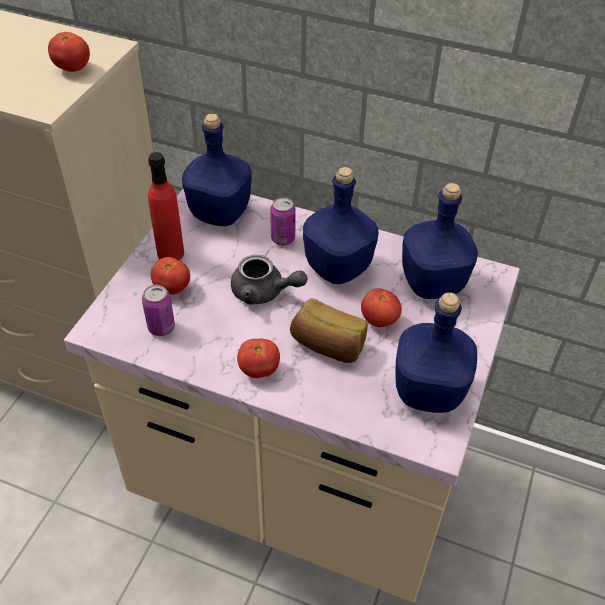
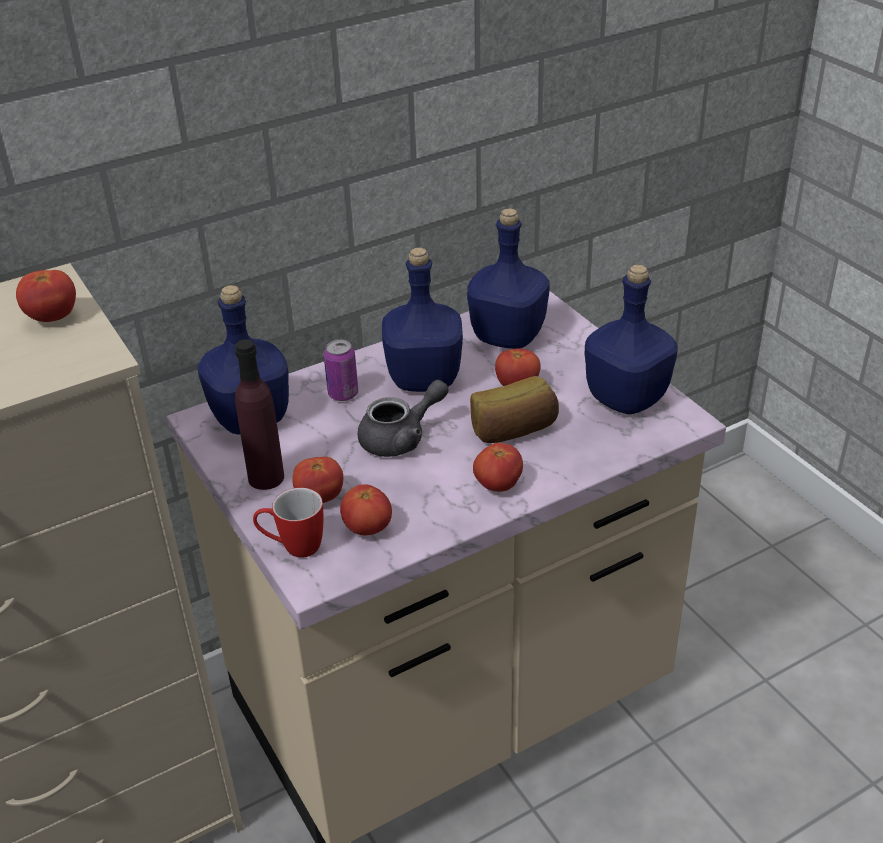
camera: 50 degrees left, 10 degrees down
(117, 303) = (293, 547): none -> mug
(161, 327) = (367, 528): can -> tomato
(170, 253) = (266, 477): red bottle -> purple bottle

